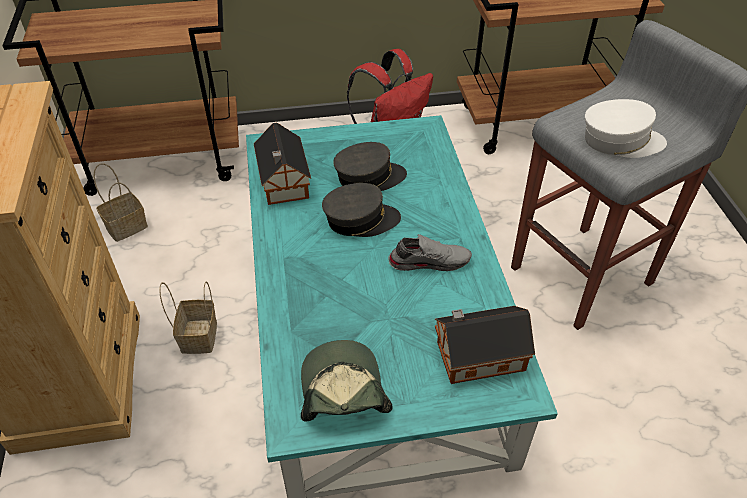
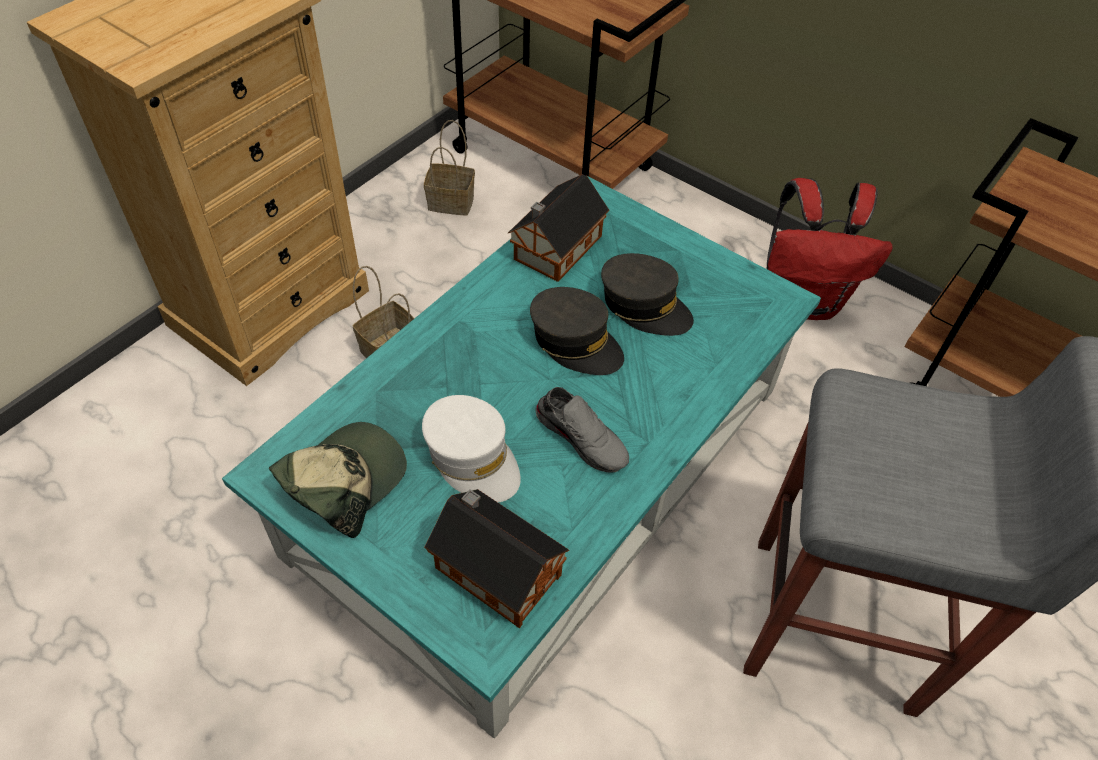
camera: 45 degrees right, 5 degrees up
(620, 140) = (894, 473): white cap -> white cap (472, 458)

